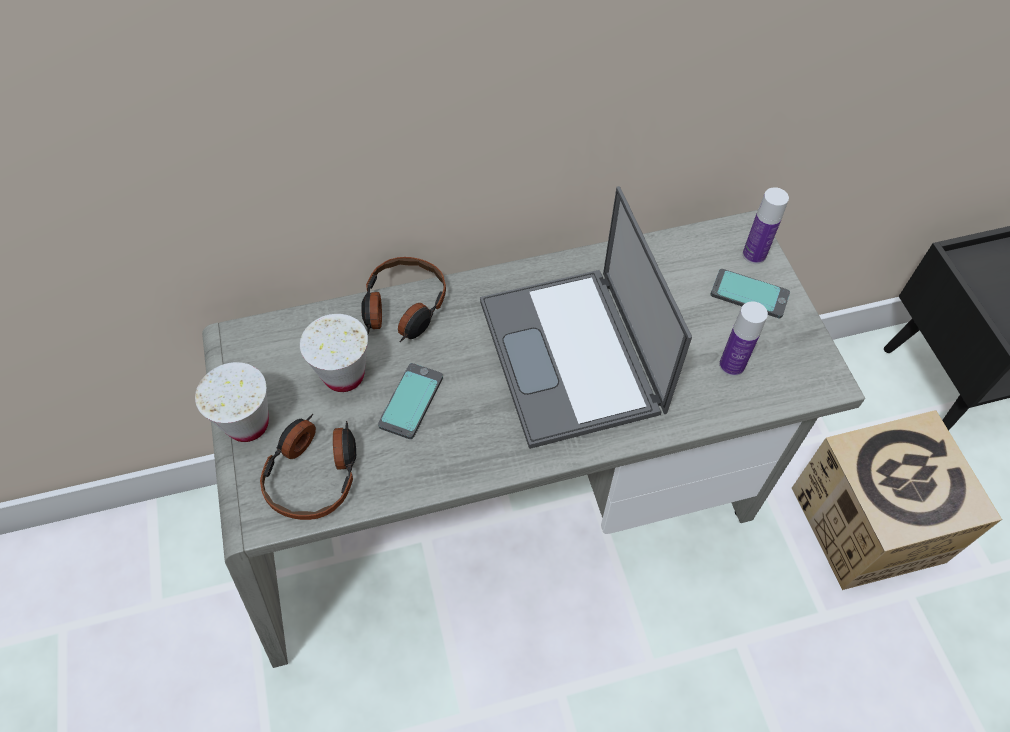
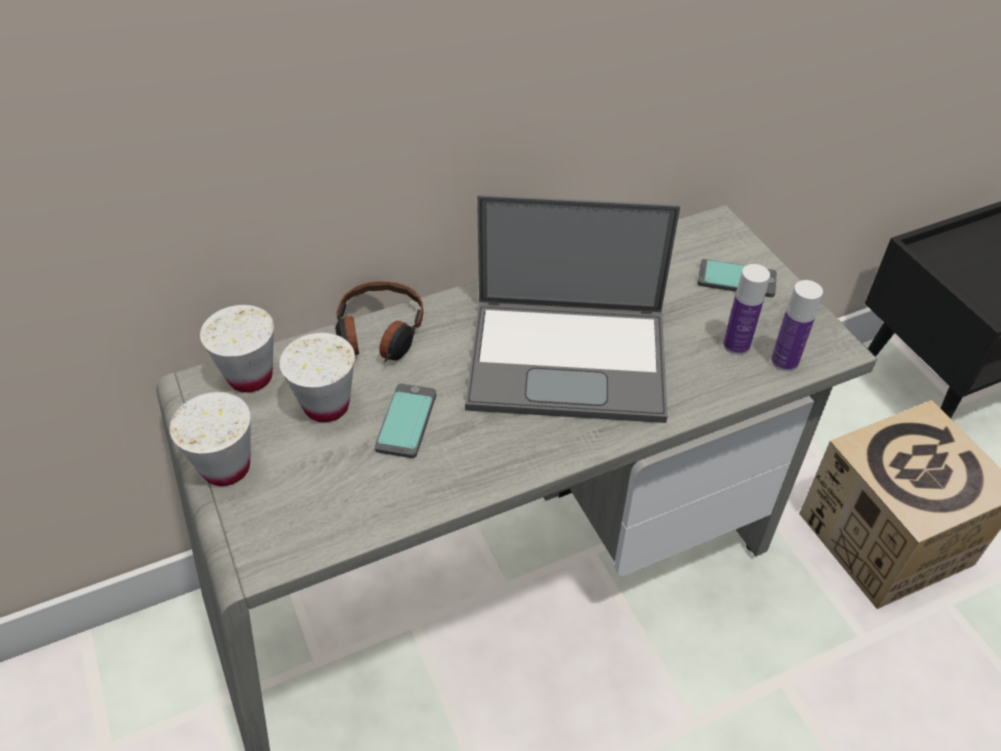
camera: 10 degrees left, 10 degrees down
(282, 336) = (250, 377): none -> white cup
(315, 473) = (312, 506): headphones -> none
(572, 357) = (570, 358): laptop -> laptop turned 60 degrees counterclockwise
(754, 255) = (731, 244): bottle -> bottle (784, 361)

